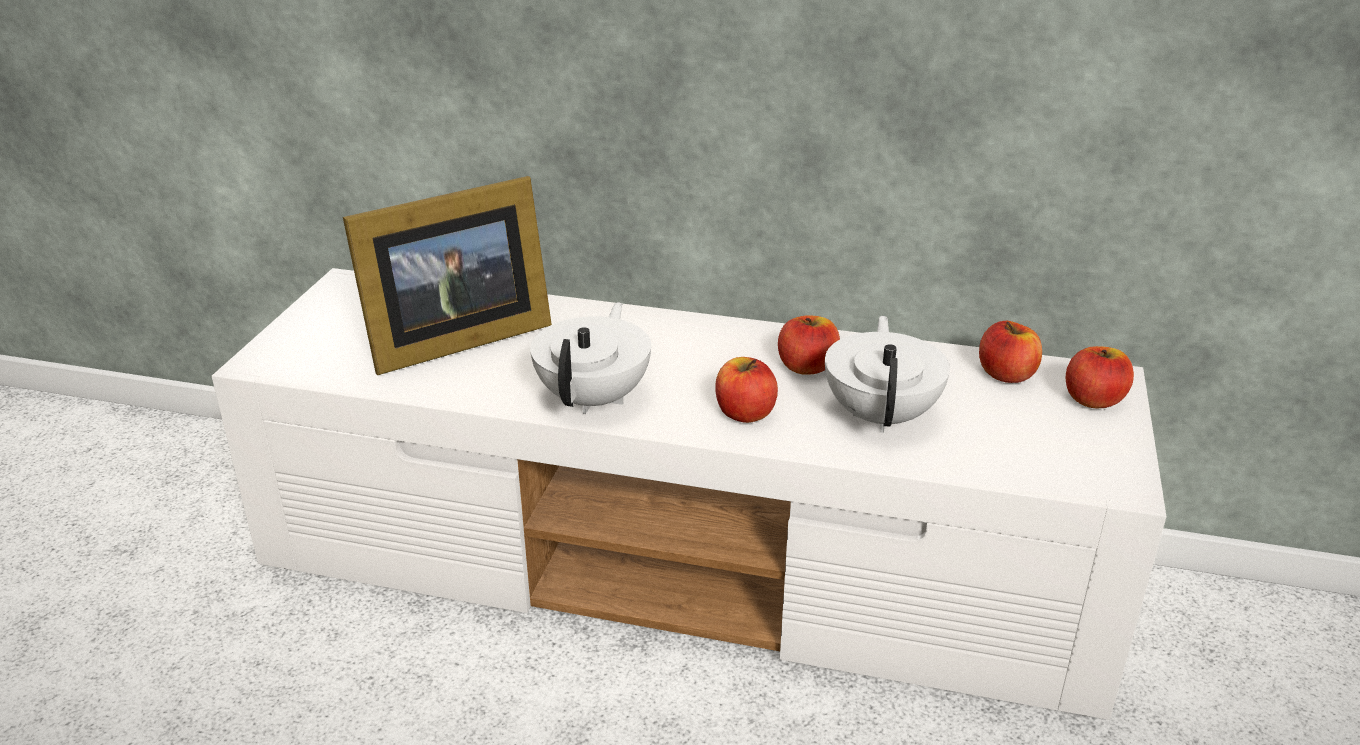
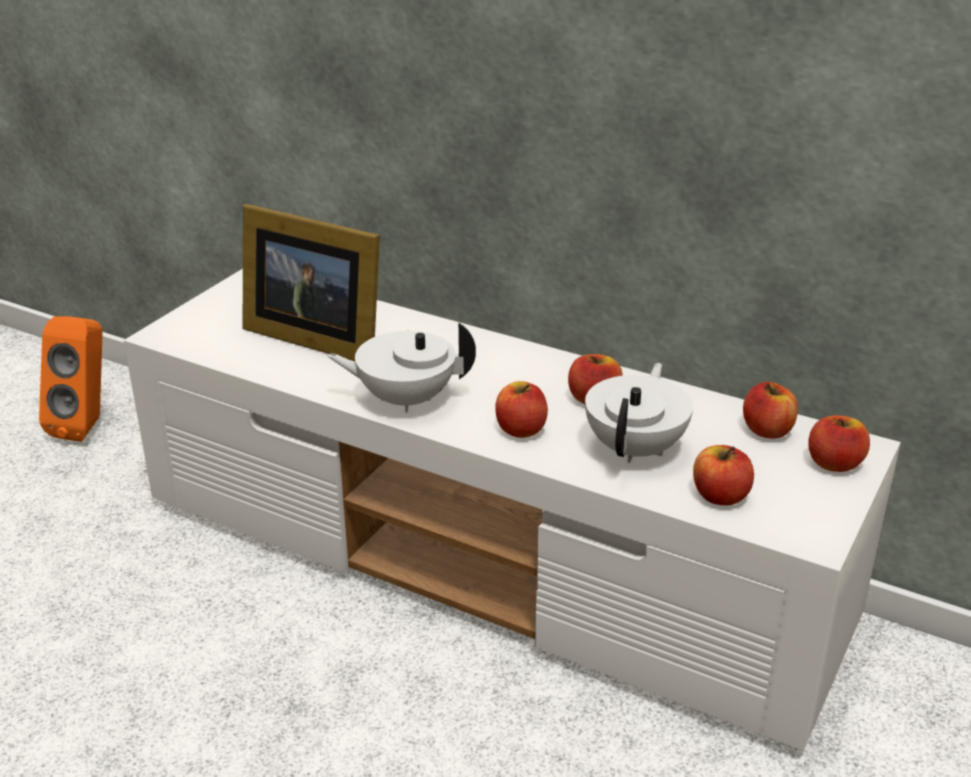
camera: 15 degrees right, 0 degrees up
(140, 489) = (87, 425): none -> orange speaker
(451, 340) = (314, 336): picture frame -> picture frame turned 45 degrees clockwise
(595, 398) = (405, 399): white teapot -> white teapot turned 120 degrees counterclockwise
(999, 454) = (720, 496): none -> apple

